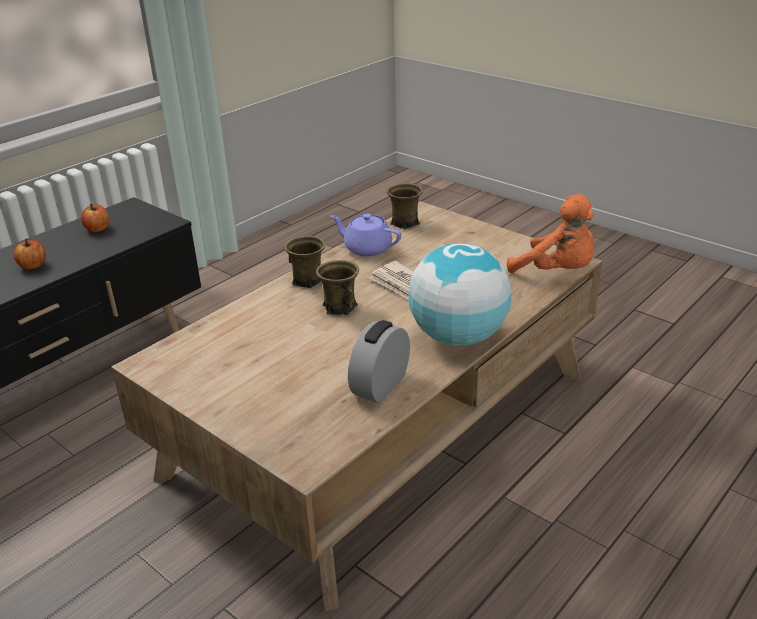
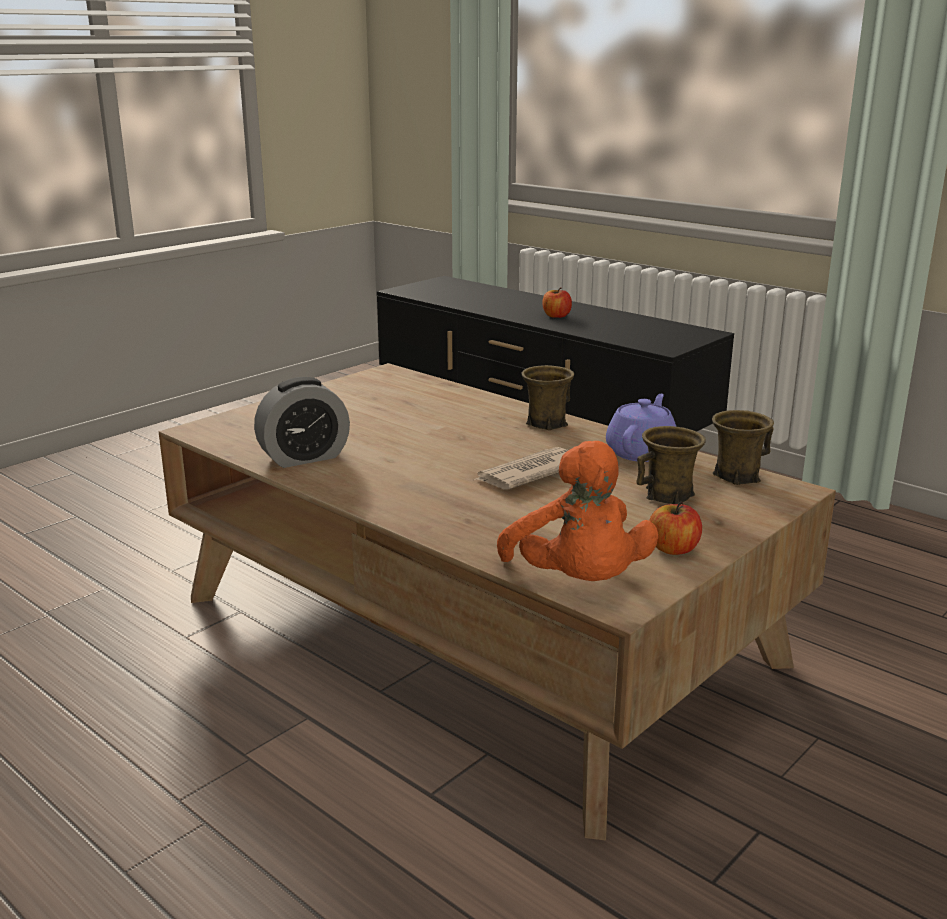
camera: 90 degrees right, 10 degrees down
(98, 229) = (642, 327): apple -> apple (673, 549)
(340, 307) = (478, 439): brown mug -> brown mug (669, 495)
(380, 386) = (304, 457): alarm clock -> alarm clock turned 120 degrees clockwise
(458, 337) = (391, 498): globe -> none
(557, 271) = (578, 582): orange plush toy -> orange plush toy turned 60 degrees counterclockwise

